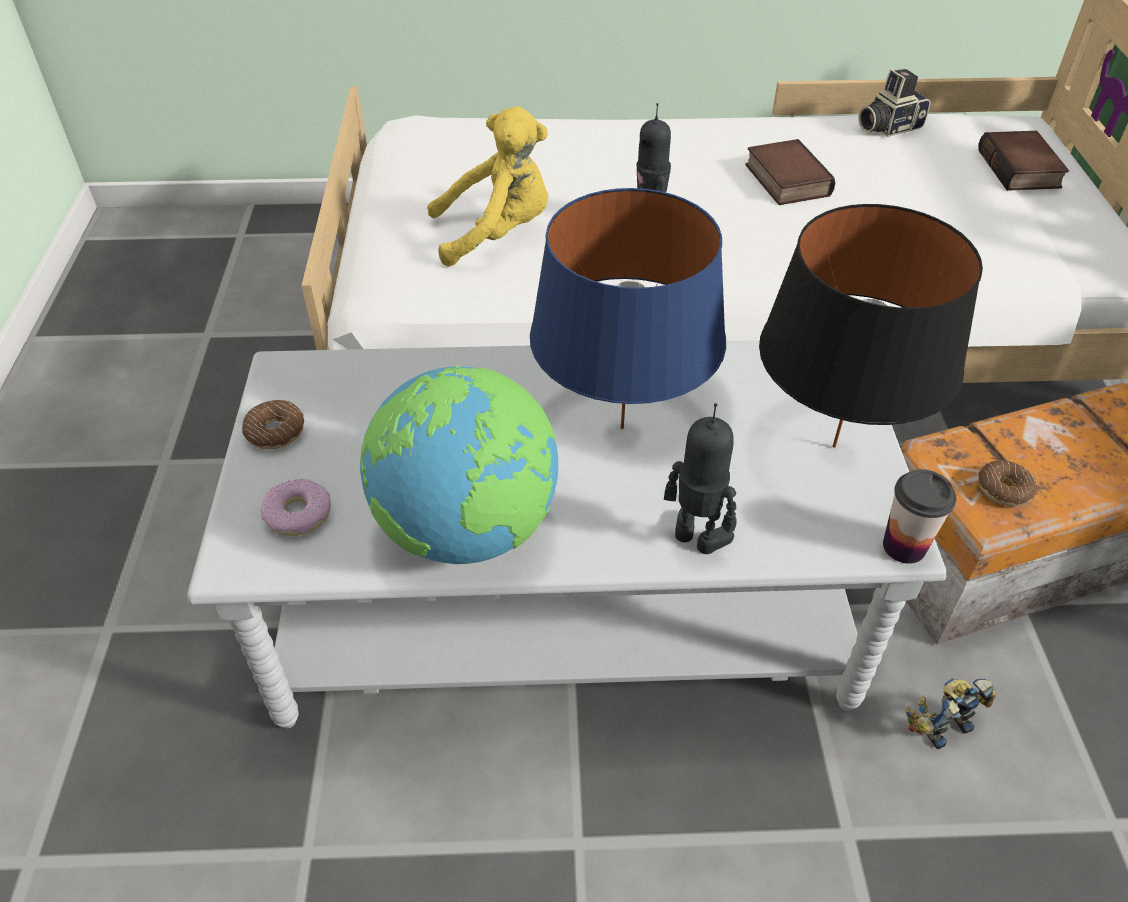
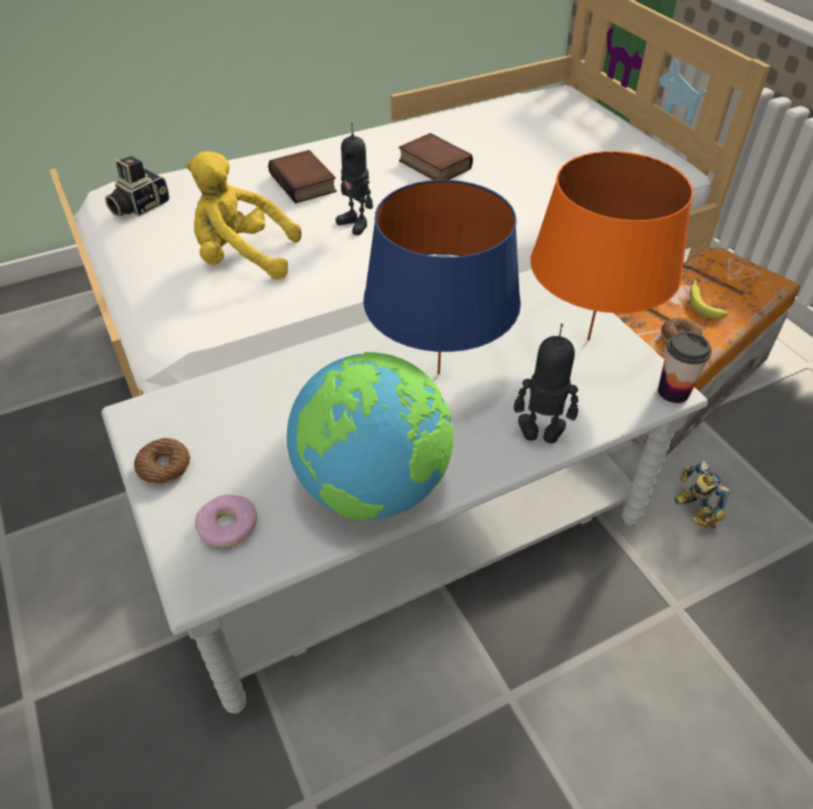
camera: 25 degrees left, 0 degrees up
(497, 234) = (243, 258): yellow plush toy -> yellow plush toy turned 135 degrees counterclockwise
(833, 446) = (588, 340): black table lamp -> orange table lamp
(887, 127) = (478, 112): camera -> camera (139, 206)
(940, 723) = (691, 511): toy robot -> toy robot turned 60 degrees counterclockwise
(1021, 169) = (580, 122): book -> book (305, 183)
(1069, 454) = (703, 302): none -> banana

